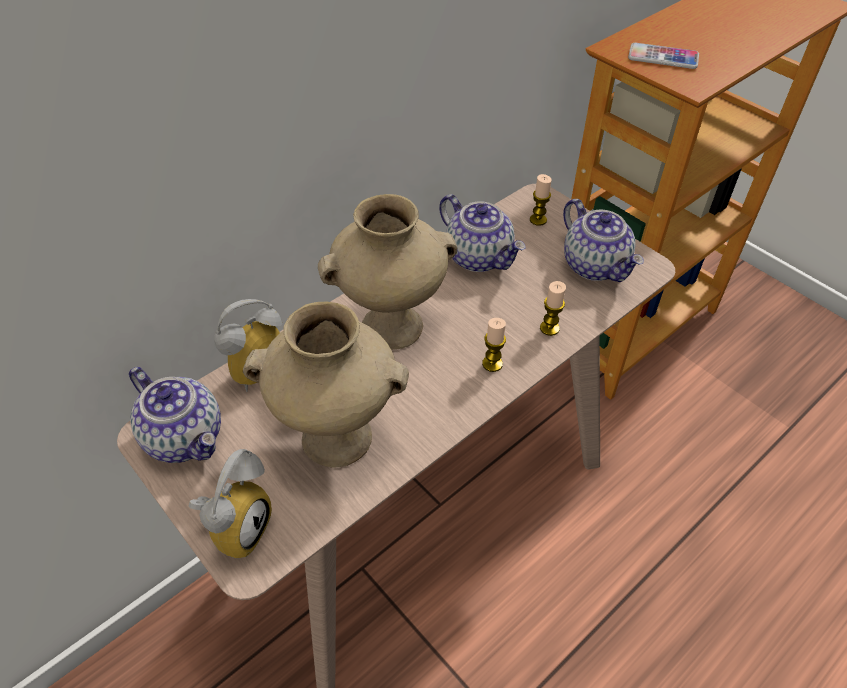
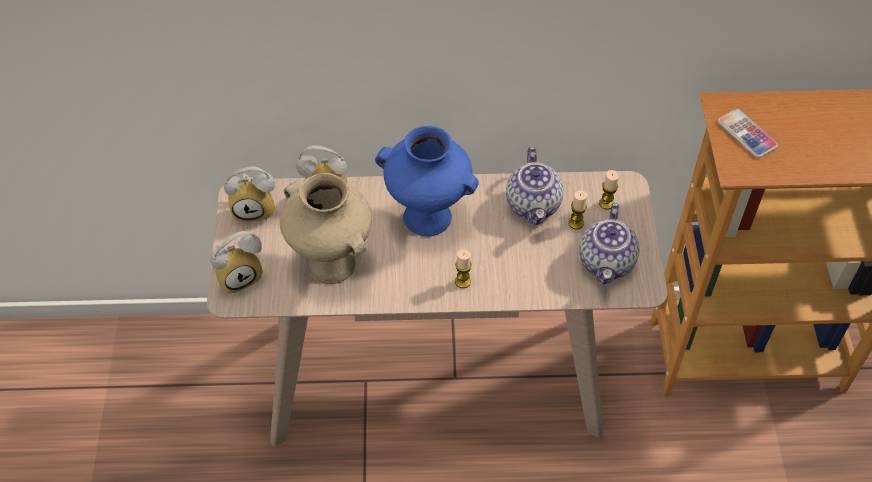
camera: 40 degrees right, 5 degrees up
(186, 437) = (255, 208): teapot -> alarm clock
(392, 325) = (429, 216): beige vase -> blue vase
(549, 328) = (524, 283): candle -> candle (576, 223)

